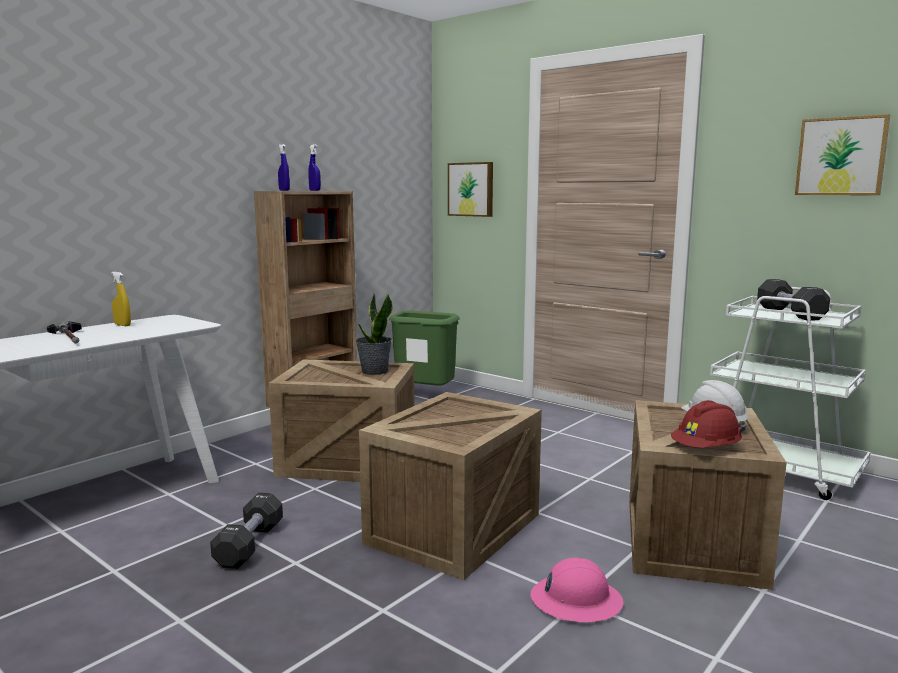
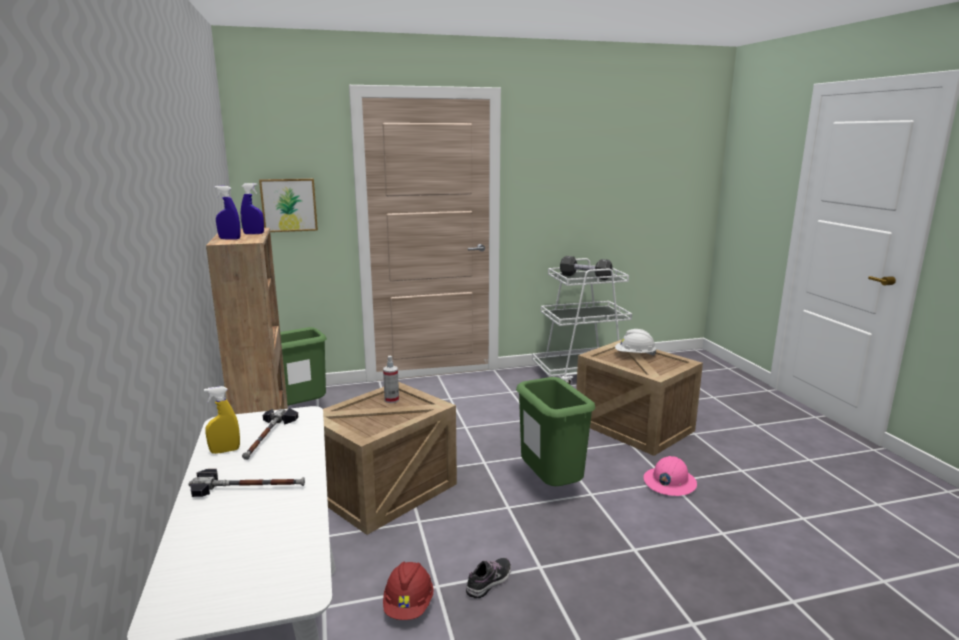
camera: 55 degrees left, 5 degrees up
(152, 327) = (267, 437): none -> hammer
(249, 545) = (489, 582): black dumbbell -> shoe
(374, 371) = (391, 400): potted plant -> spray bottle
(454, 527) = (549, 486): crate -> green trash can
(706, 450) = (669, 370): red hard hat -> red hard hat (409, 605)
(841, 156) = (586, 177): picture -> none

